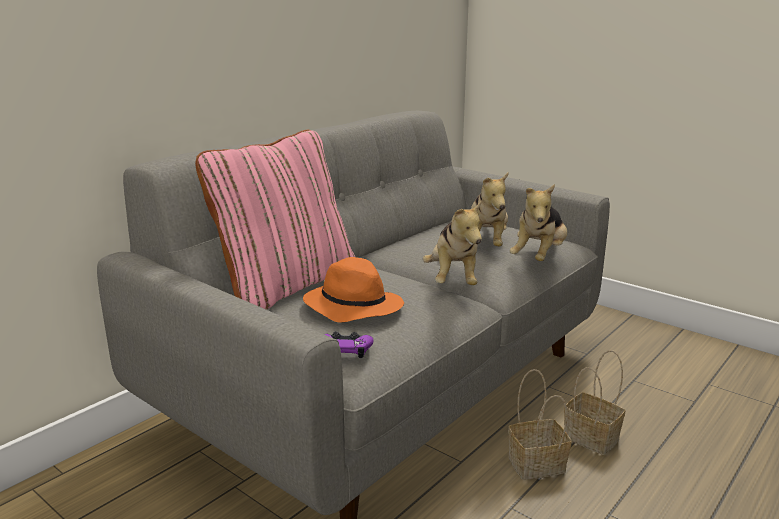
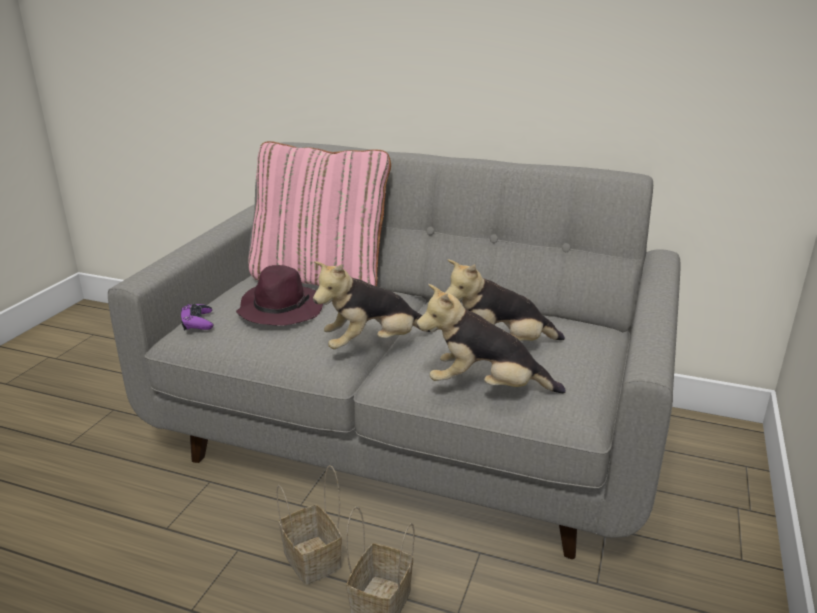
camera: 70 degrees right, 5 degrees up
(352, 307) = (280, 309): orange hat -> purple hat

